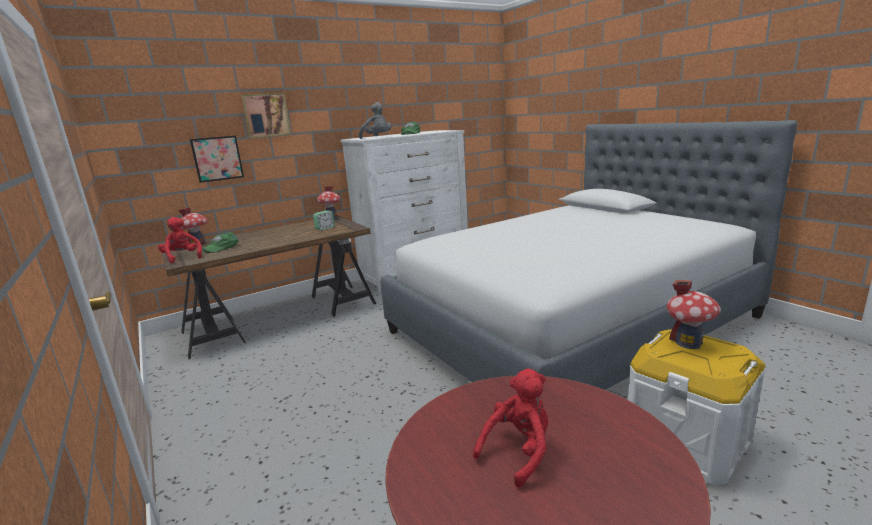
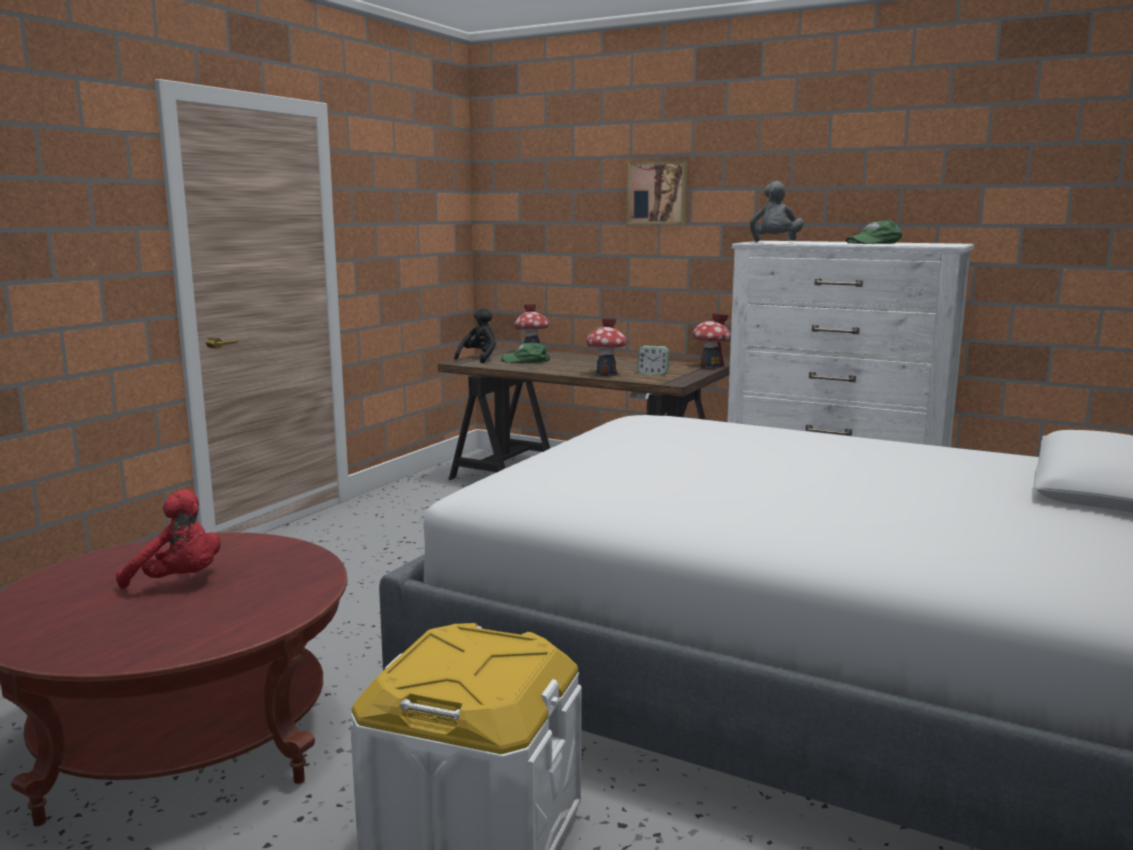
camera: 60 degrees right, 5 degrees down
(182, 257) = (479, 359): red plush toy -> black plush toy
(217, 158) = (587, 247): picture -> none
(688, 342) = (496, 654): toy house -> toy house (606, 374)

